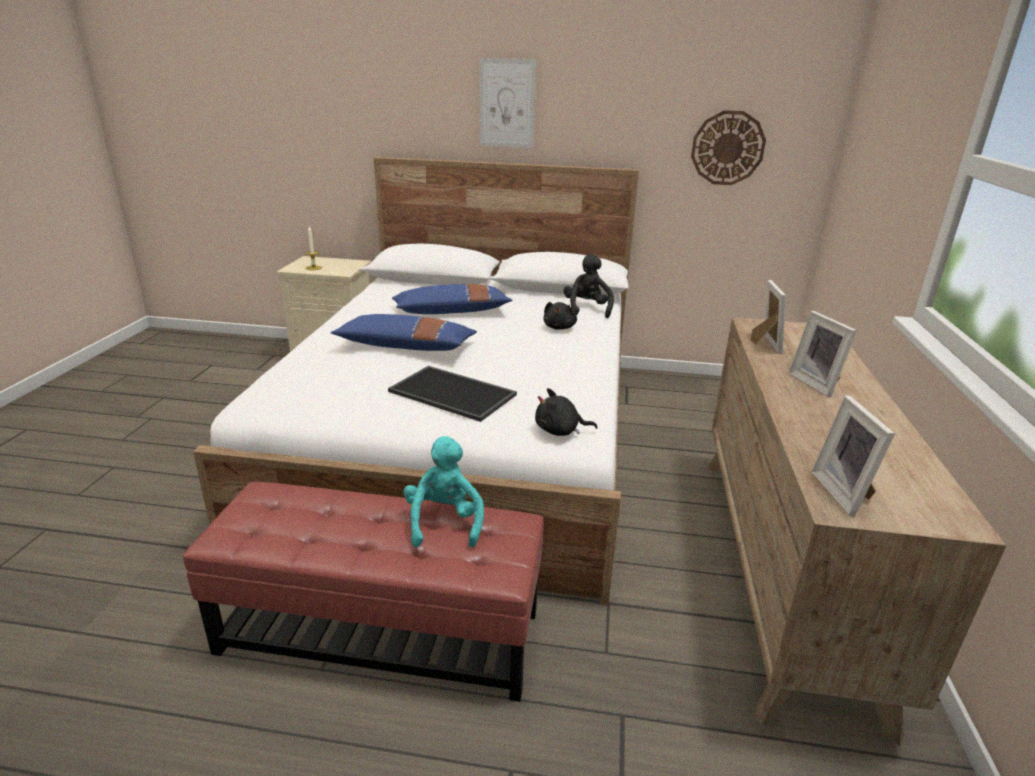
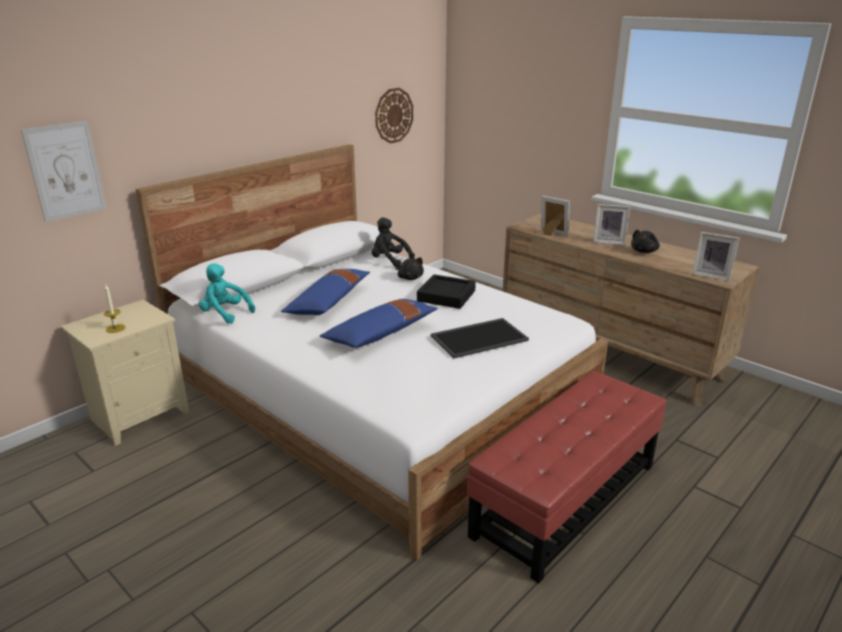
camera: 55 degrees left, 0 degrees up
(444, 522) = (583, 400): turquoise plush toy -> turquoise plush toy (225, 314)
(507, 103) = (247, 110): picture -> picture (66, 171)
(540, 353) = (446, 296): none -> black tray
(560, 431) = (557, 323): black plush toy -> black plush toy (644, 251)

